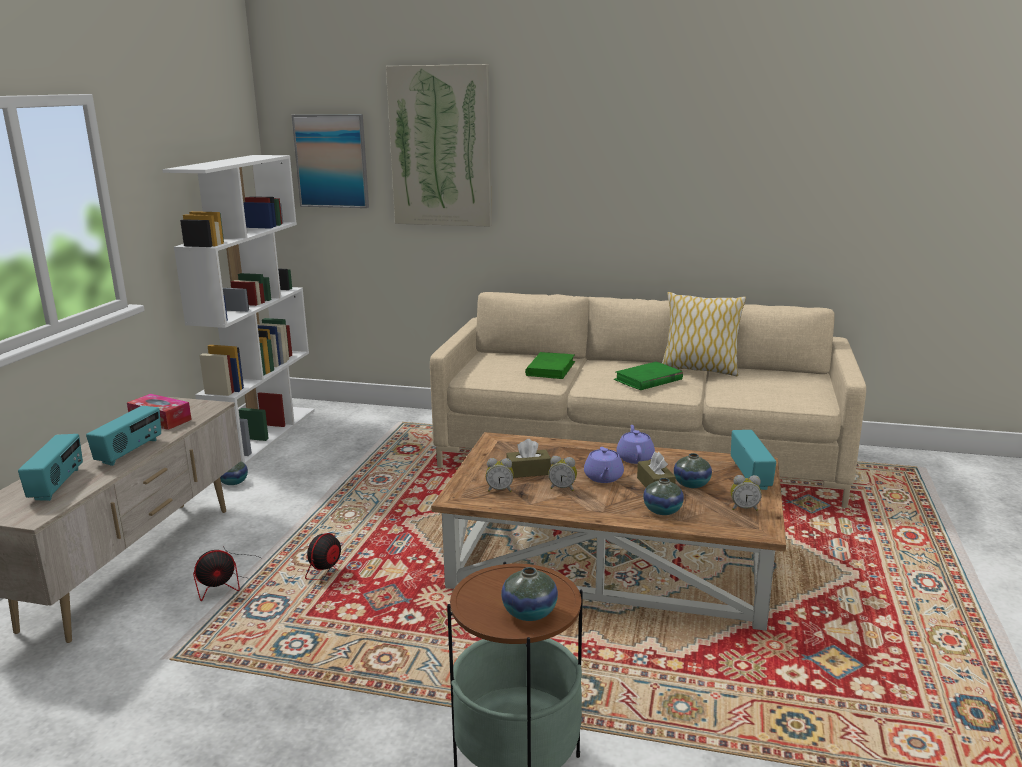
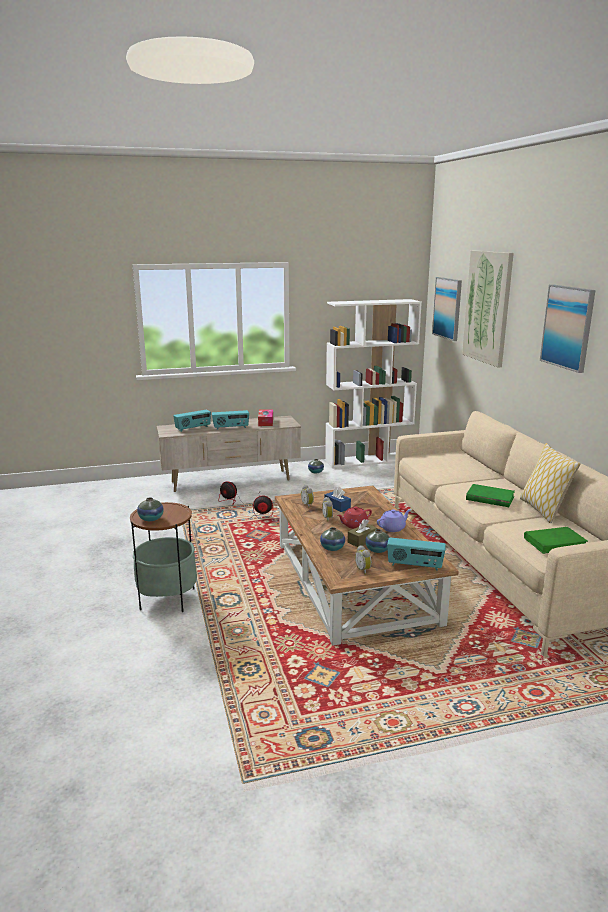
camera: 60 degrees right, 0 degrees up
(528, 471) = (337, 506): brown tissue box -> blue tissue box
(550, 369) = (461, 471): green book -> green book (555, 543)
(603, 478) = (354, 525): purple teapot -> red teapot
(622, 151) = (568, 327): none -> picture
(751, 475) = (414, 565): radio -> radio turned 45 degrees clockwise

